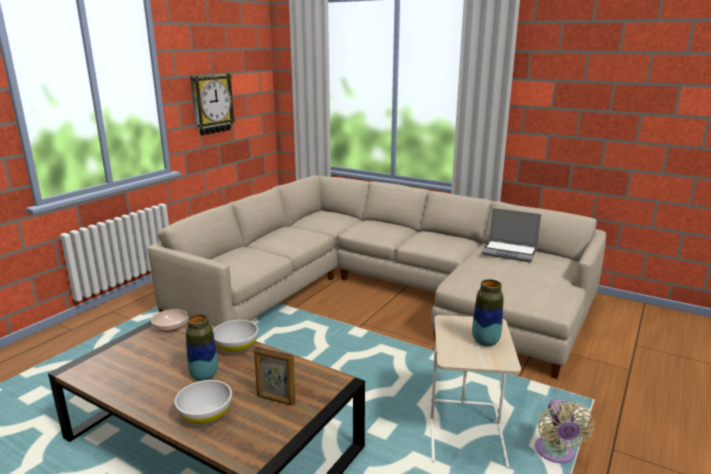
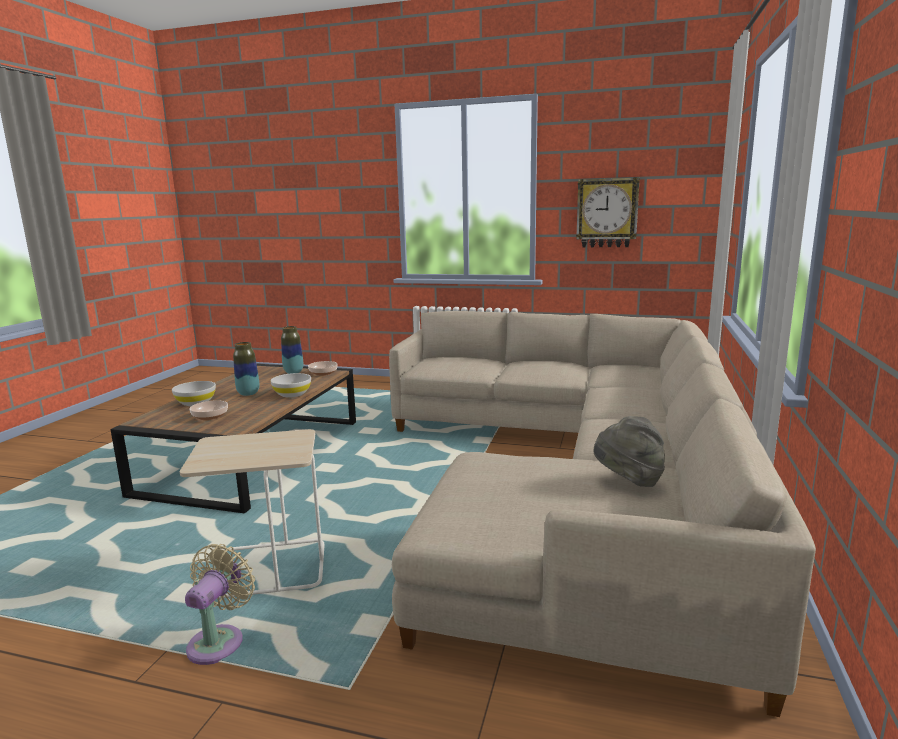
camera: 75 degrees right, 5 degrees down
(275, 400) = (210, 417): picture frame -> bowl
(485, 341) = (247, 454): vase -> vase (293, 372)
(510, 252) = (628, 481): laptop -> grey hat
(555, 454) = (219, 641): beige fan -> beige fan turned 120 degrees clockwise

